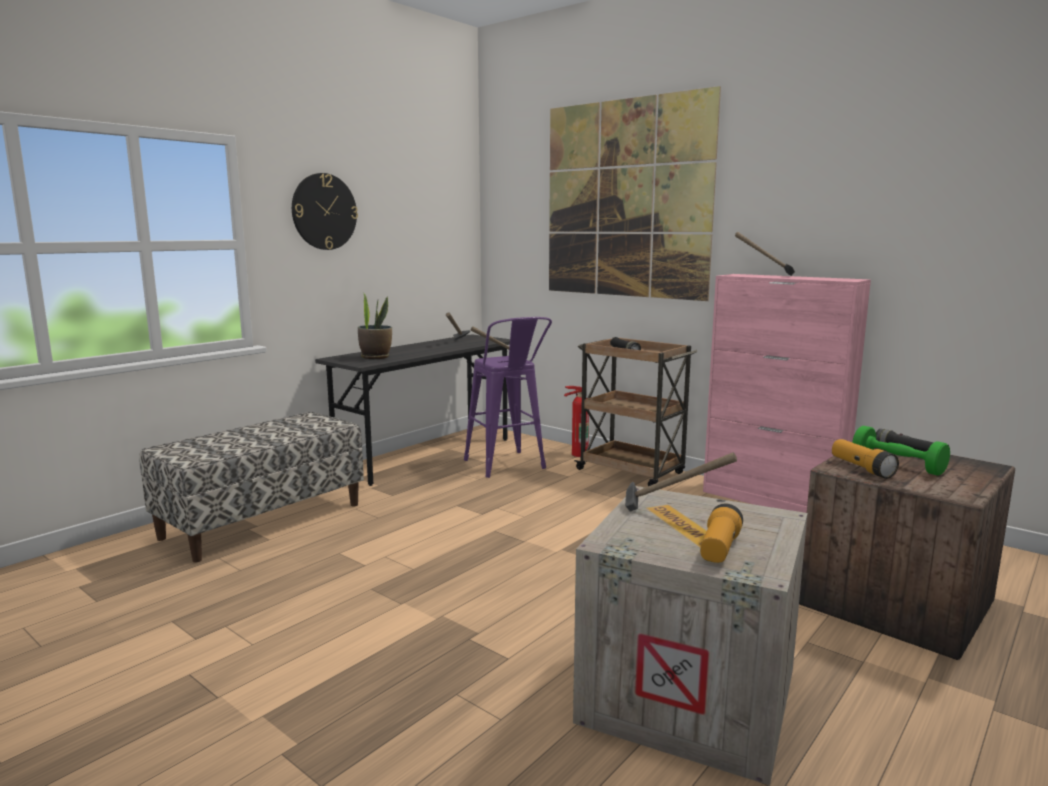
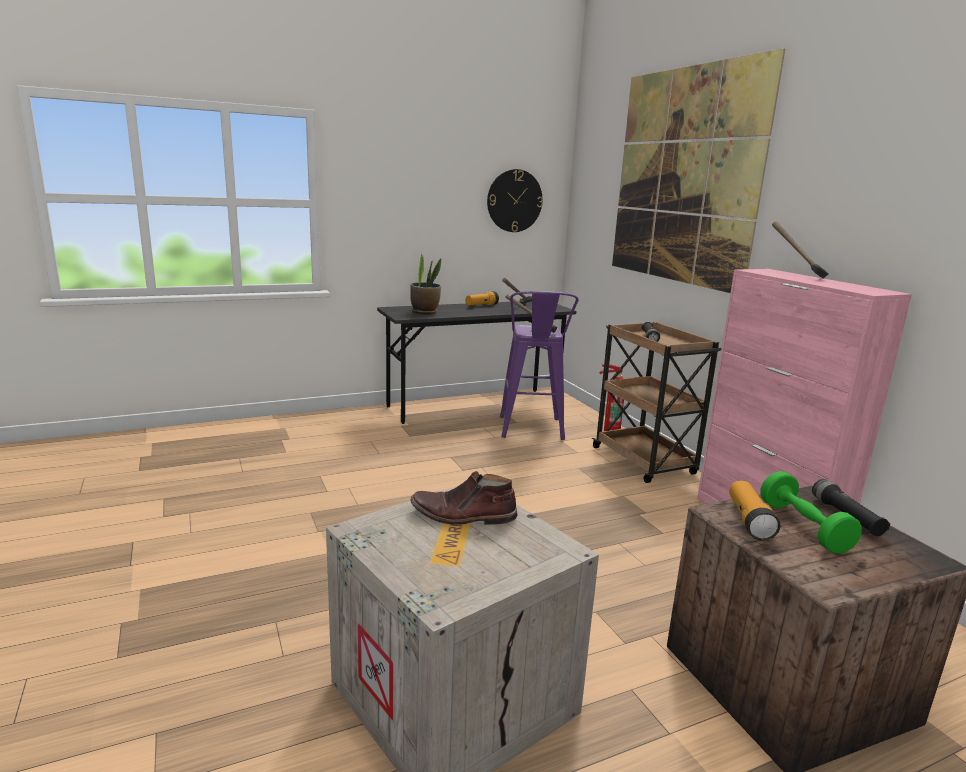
camera: 25 degrees right, 5 degrees up
(263, 520) = (297, 435): bench -> none
(324, 211) = (397, 177): wall clock -> wall clock (514, 201)
(672, 512) = (463, 516): hammer -> brown boot
(719, 549) = (444, 566): flashlight -> flashlight (481, 305)

